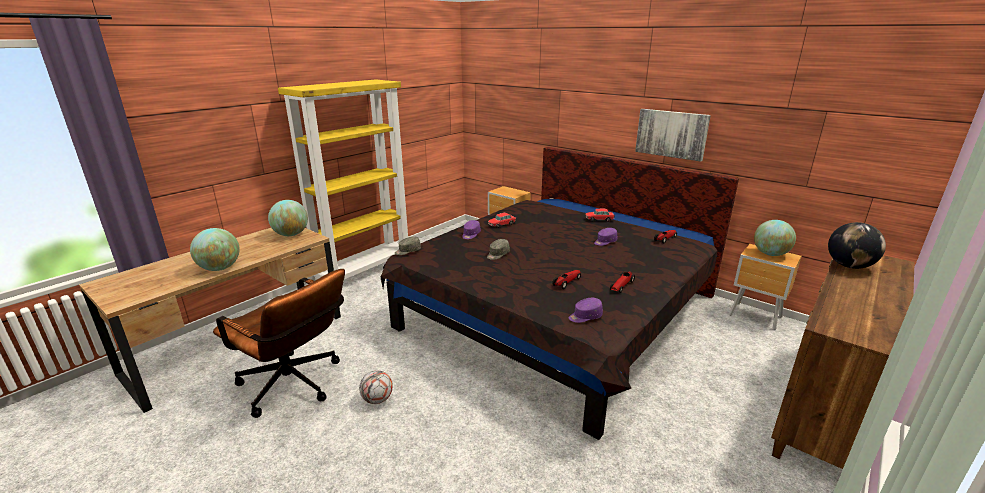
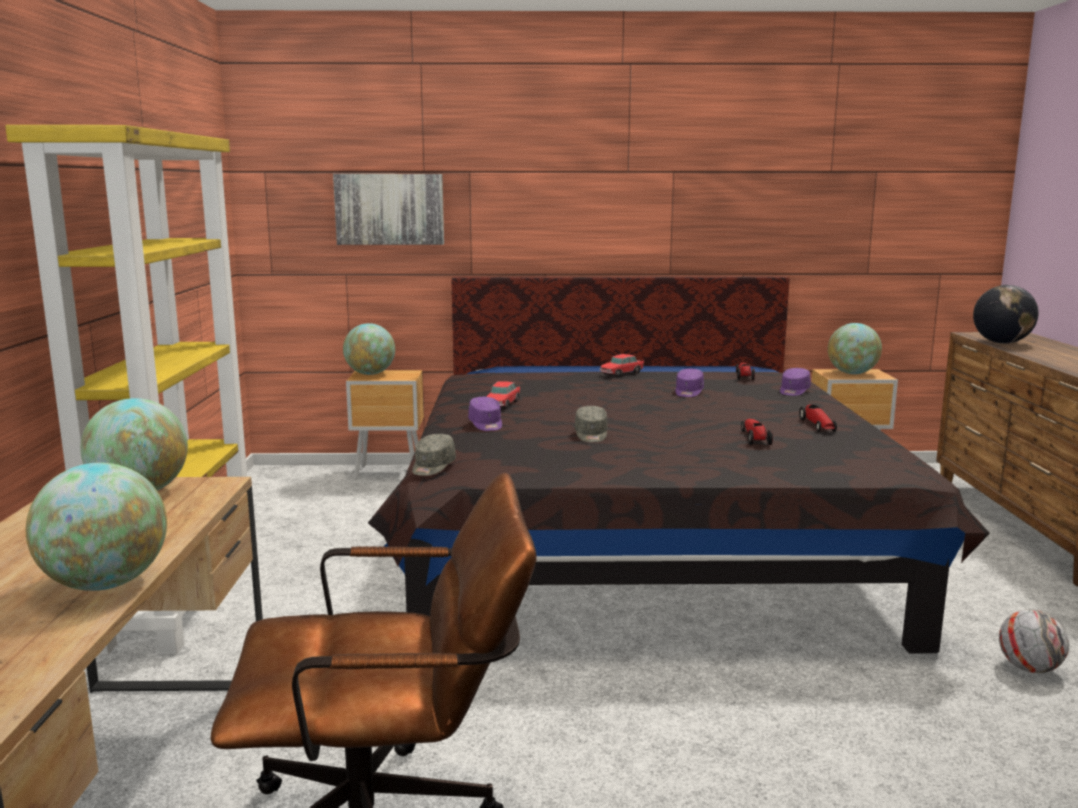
camera: 40 degrees left, 10 degrees down
(377, 399) = (589, 763): football -> football (1029, 668)
(504, 189) = (370, 374): none -> globe
(585, 316) = (861, 462): purple cap -> purple cap (794, 391)
(671, 134) = (680, 225): picture -> picture (389, 209)

